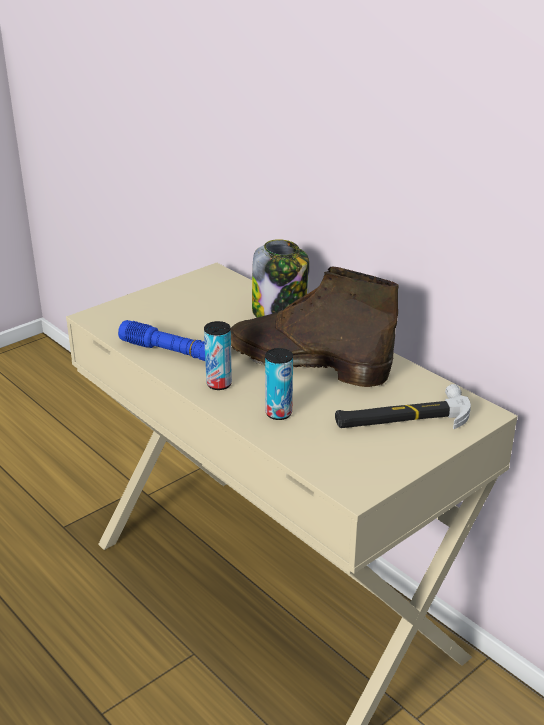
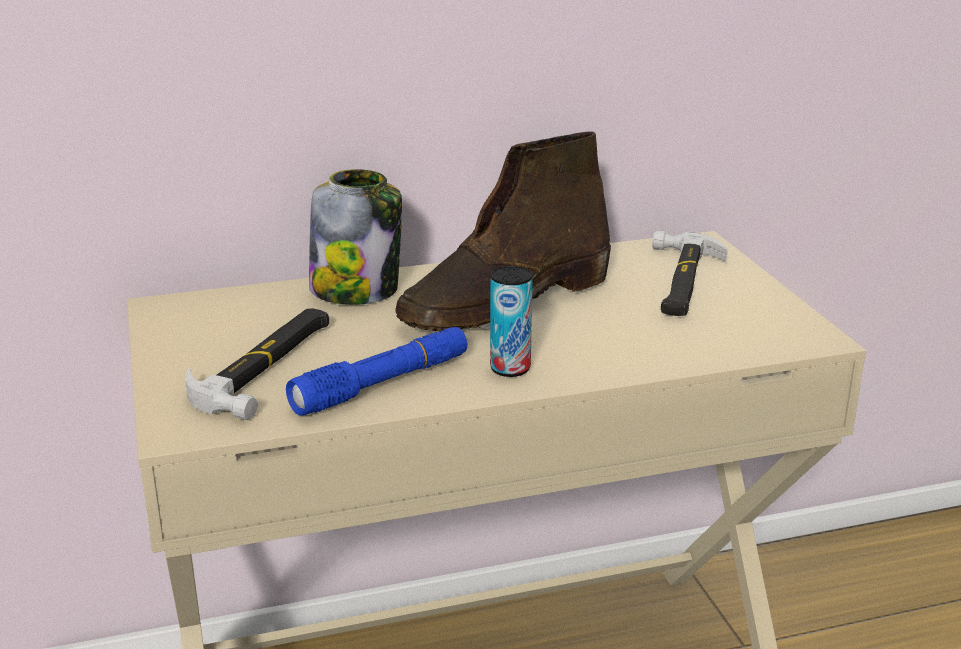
camera: 65 degrees left, 5 degrees down
(170, 318) = (268, 366): none -> hammer
(278, 413) = (619, 345): can -> none

